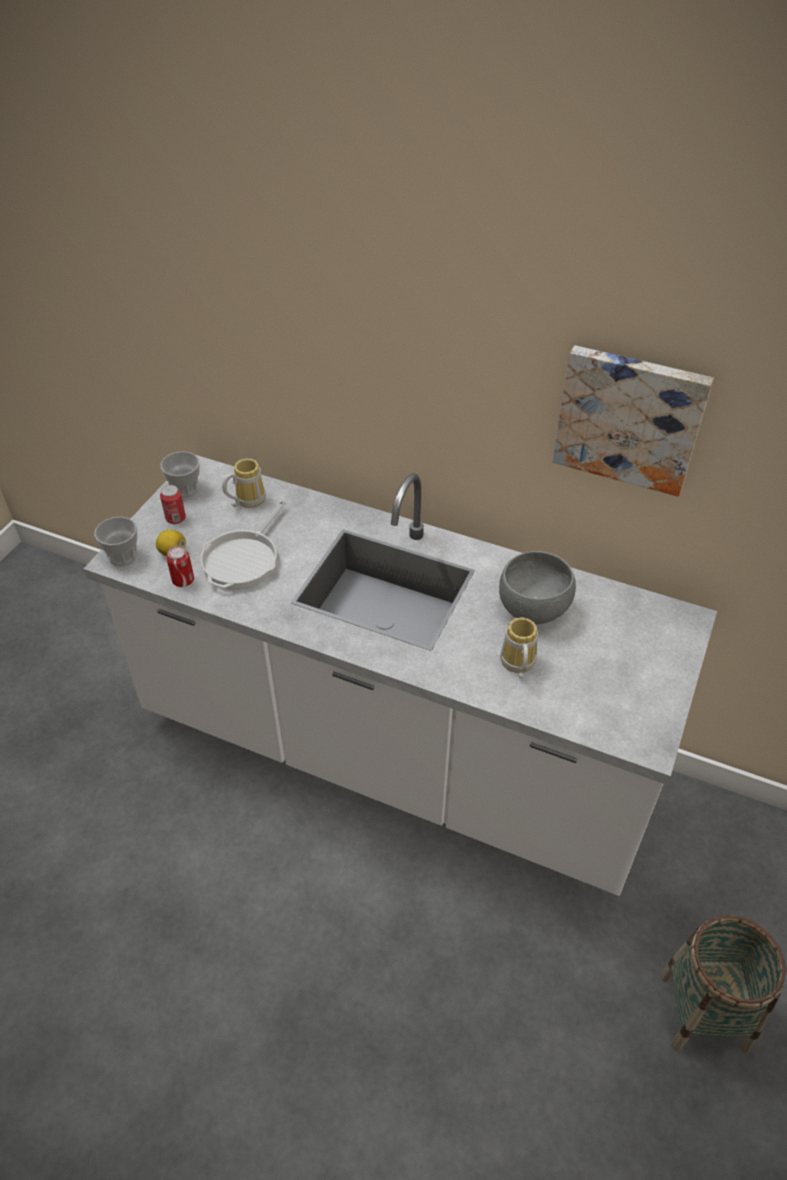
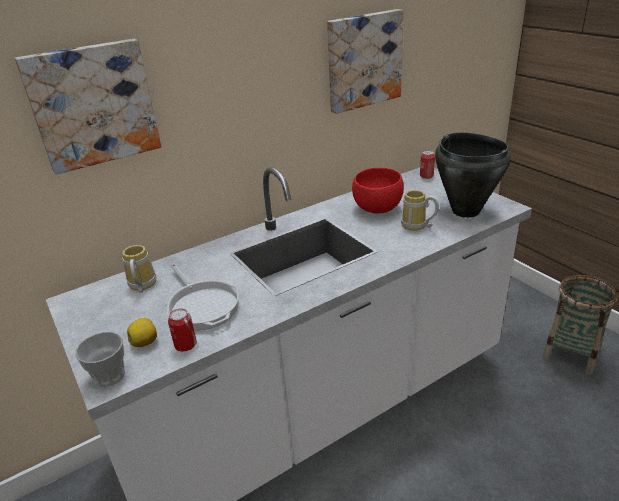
camera: 55 degrees left, 15 degrees down
(175, 518) = (108, 329): can -> can (426, 176)
(185, 489) = (82, 314): cup -> none
(263, 313) = (93, 105): none -> picture
(533, 608) = (376, 209): grey bowl -> red bowl
(599, 702) = (465, 211): none -> black cooking pot

